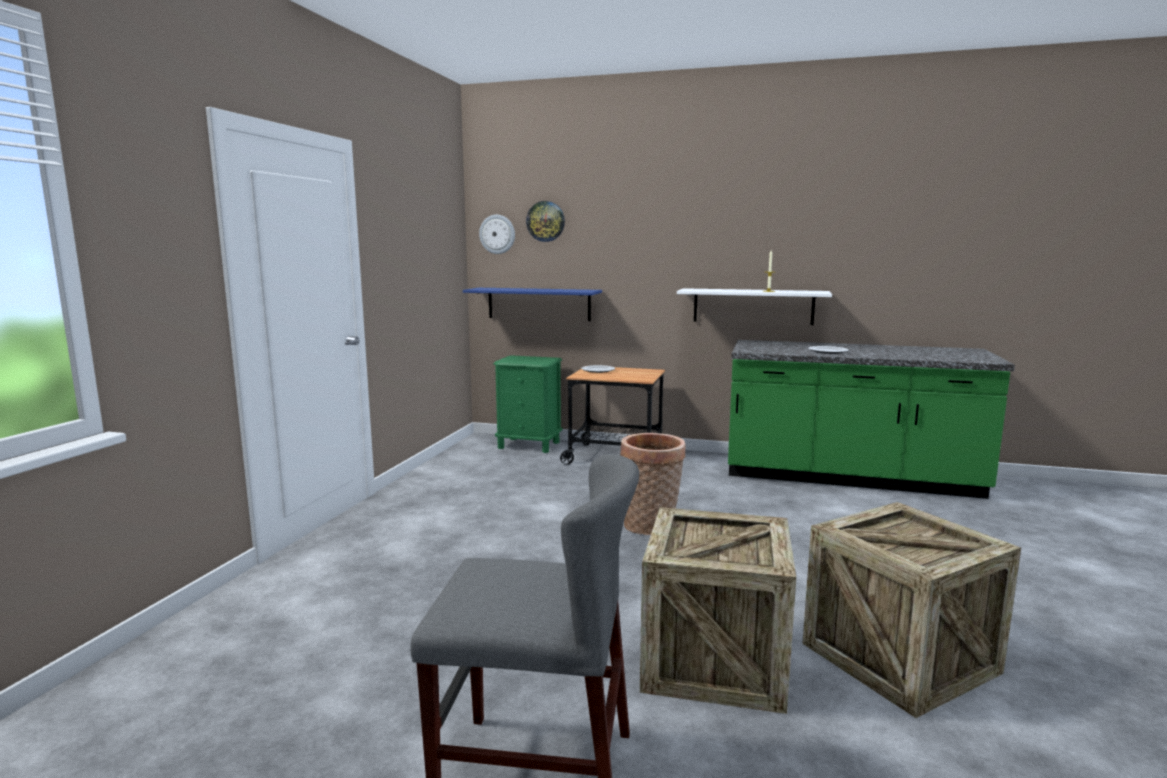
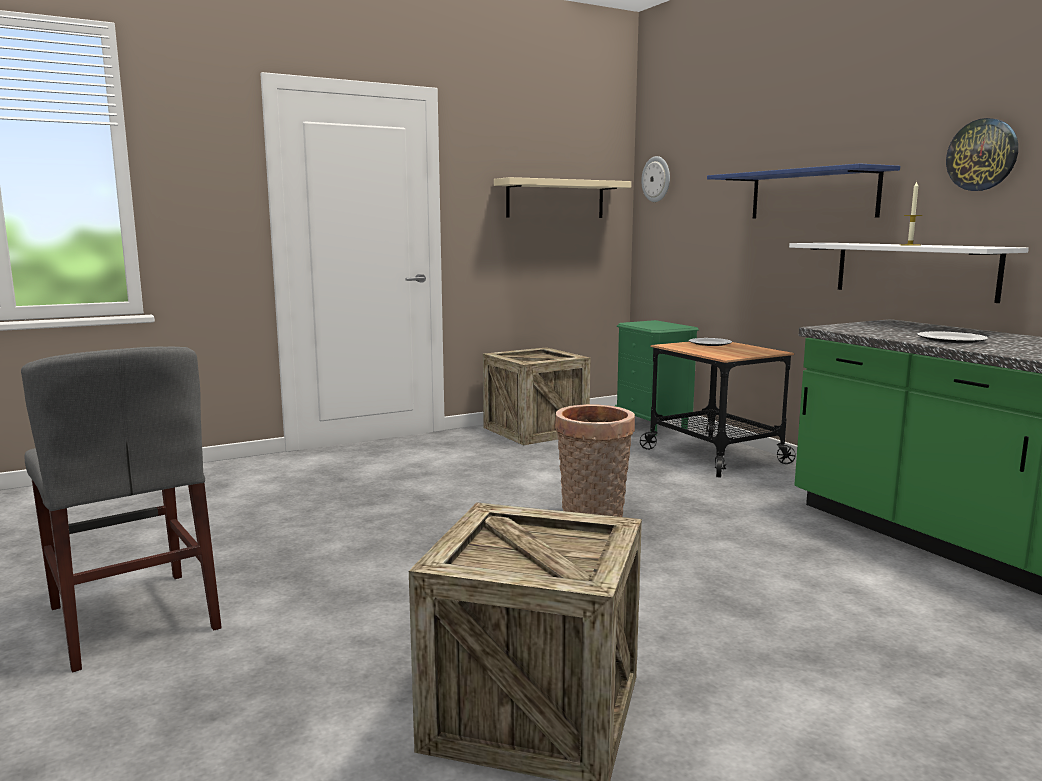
camera: 45 degrees right, 0 degrees up
(428, 252) = (555, 199): none -> beige shelf
(539, 304) = (686, 261): blue shelf -> blue shelf (812, 195)
(545, 221) = (697, 160): wall clock -> wall clock (982, 155)
(714, 660) = (379, 624): crate -> crate (535, 430)

